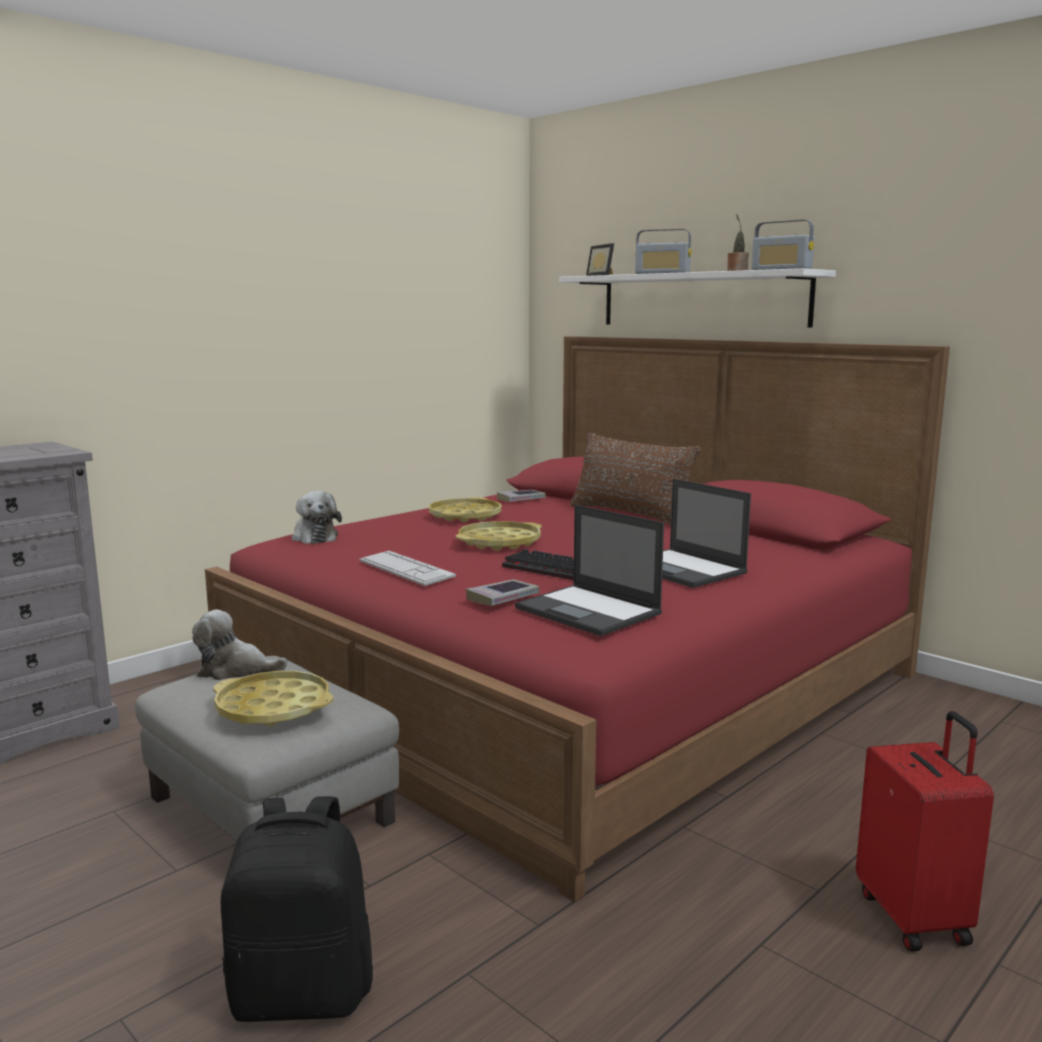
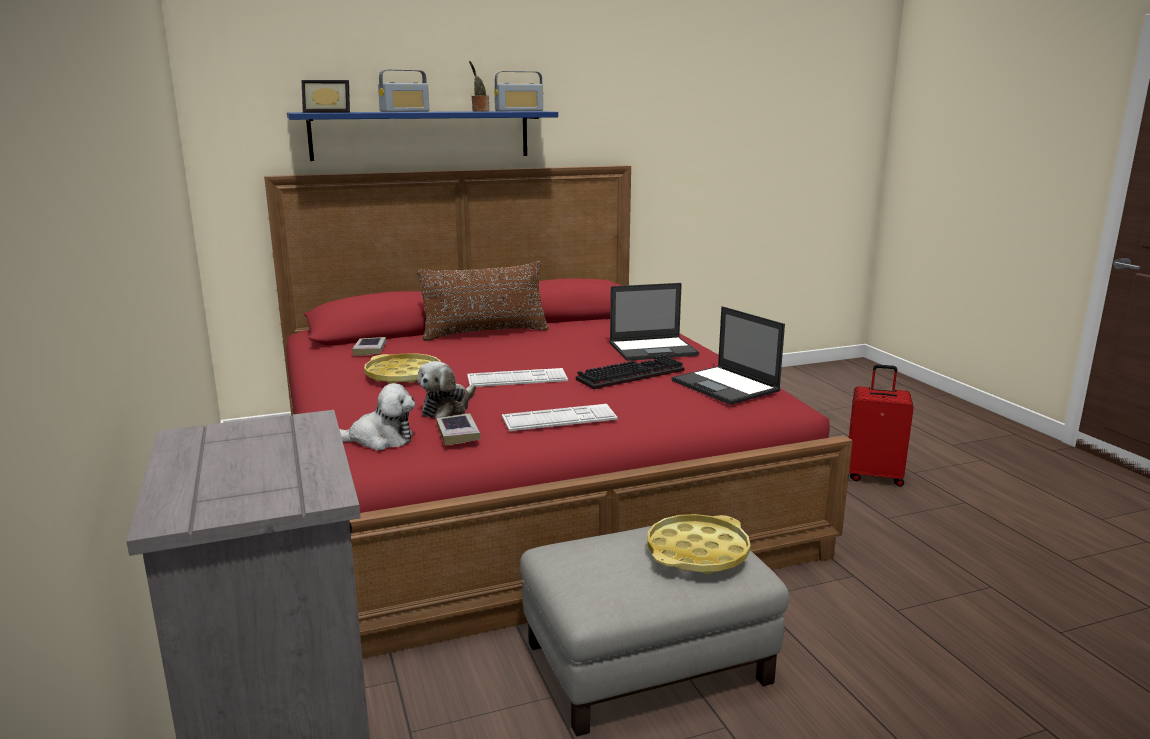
camera: 65 degrees left, 5 degrees up
(235, 670) = (582, 565): plush toy -> plush toy (448, 408)
(303, 992) = (908, 677): black backpack -> none
(499, 542) = (517, 379): yellow tray -> keyboard
(503, 598) = (675, 402): book -> book (458, 433)
(589, 611) = (726, 386): laptop -> laptop turned 75 degrees clockwise
(701, 300) = (421, 135): white shelf -> blue shelf

